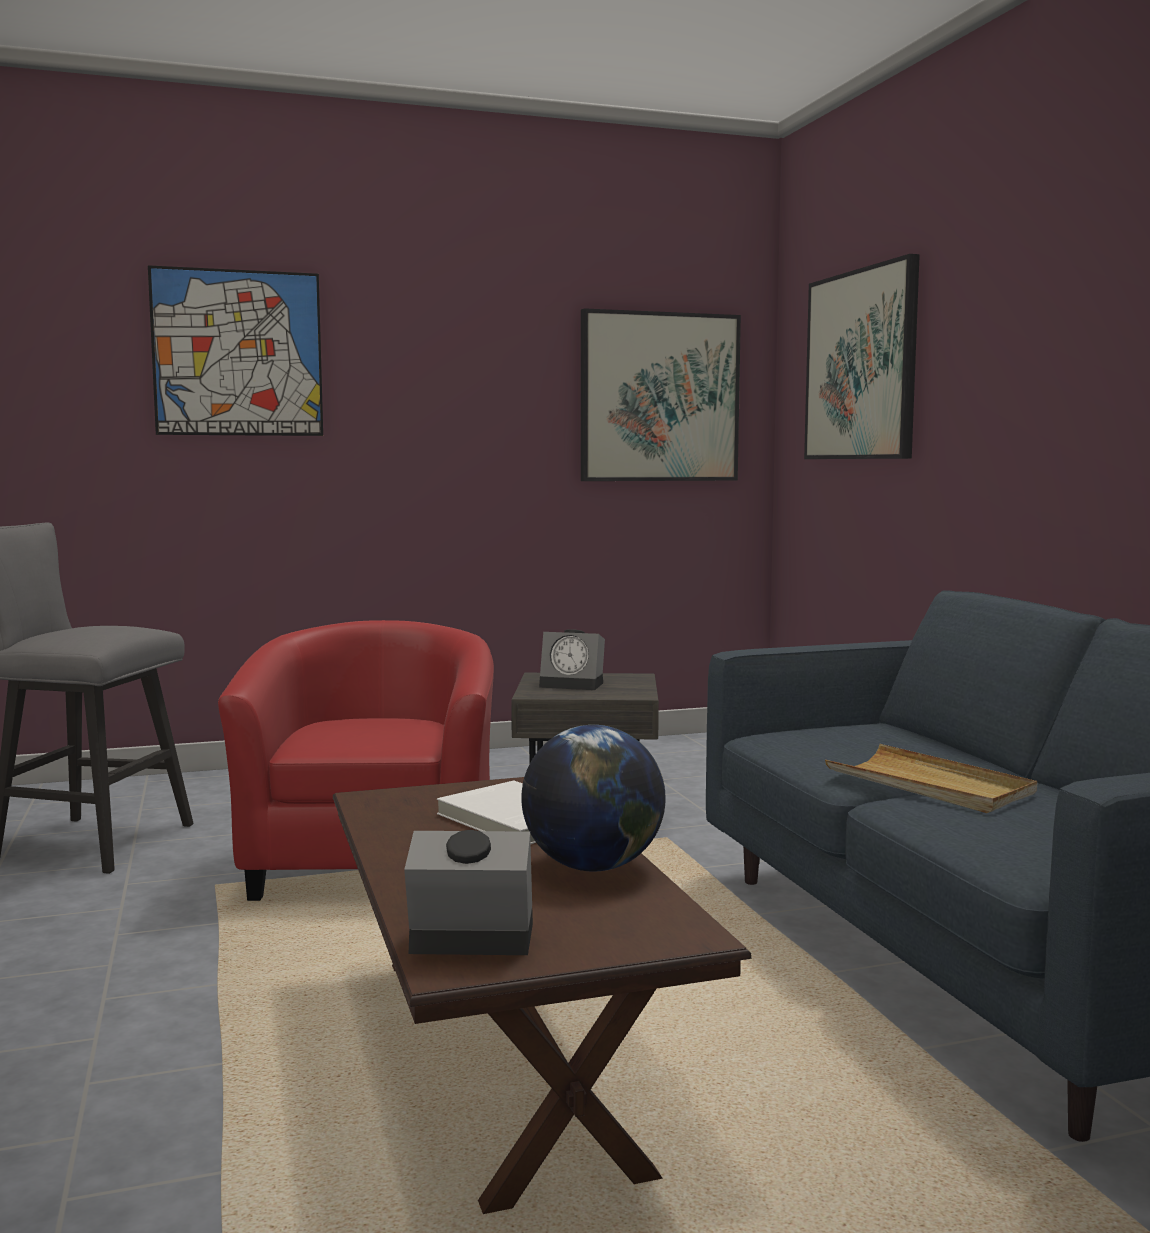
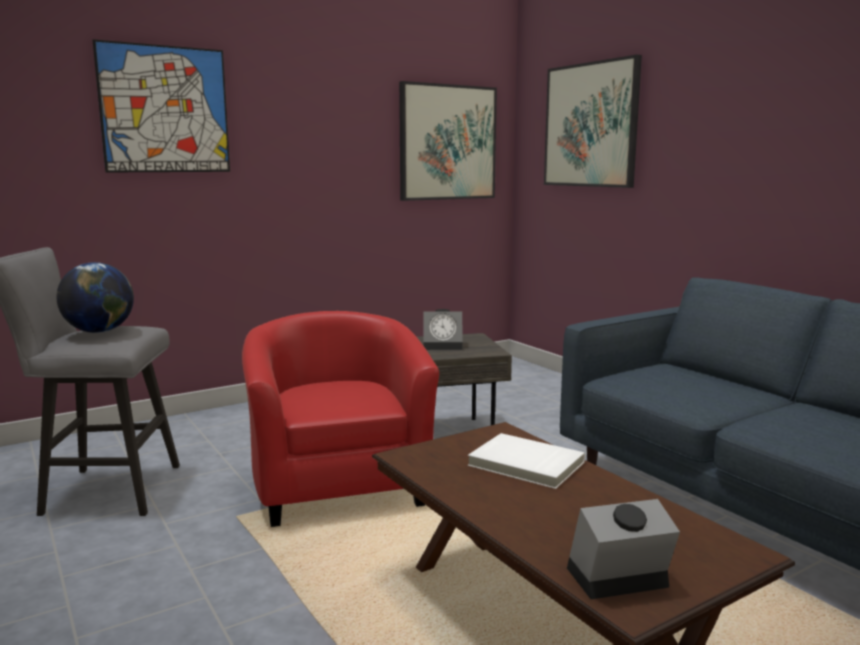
camera: 15 degrees left, 5 degrees up
(593, 867) = (621, 501): globe -> globe (99, 331)
(929, 785) = (751, 411): beige tray -> none

